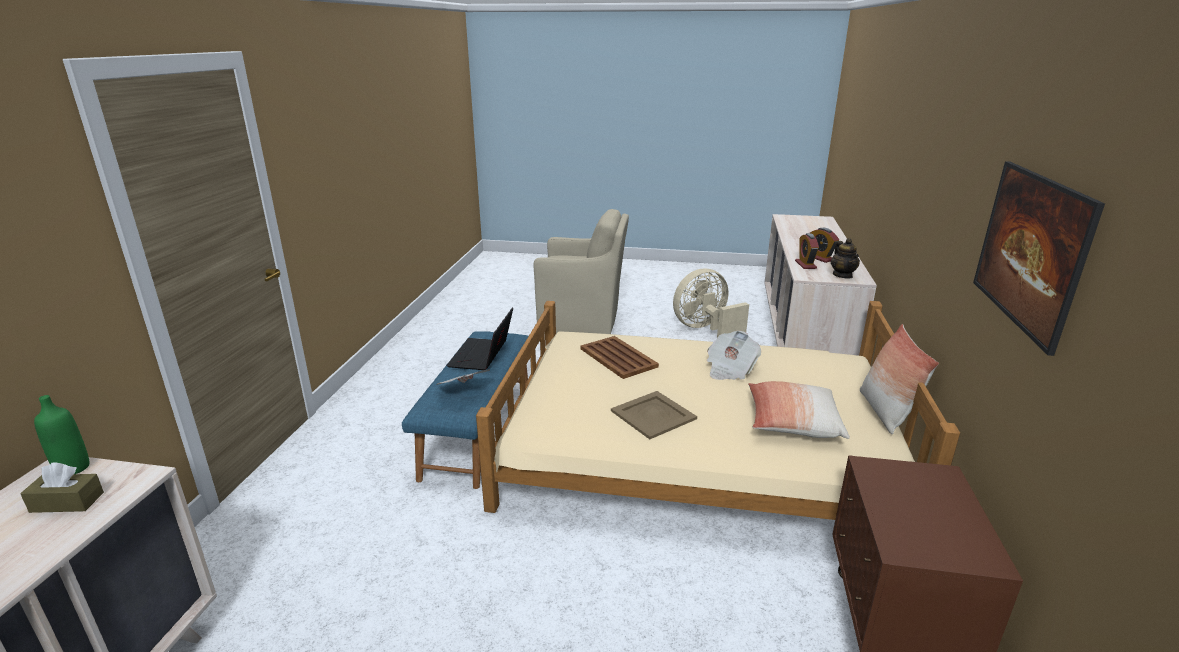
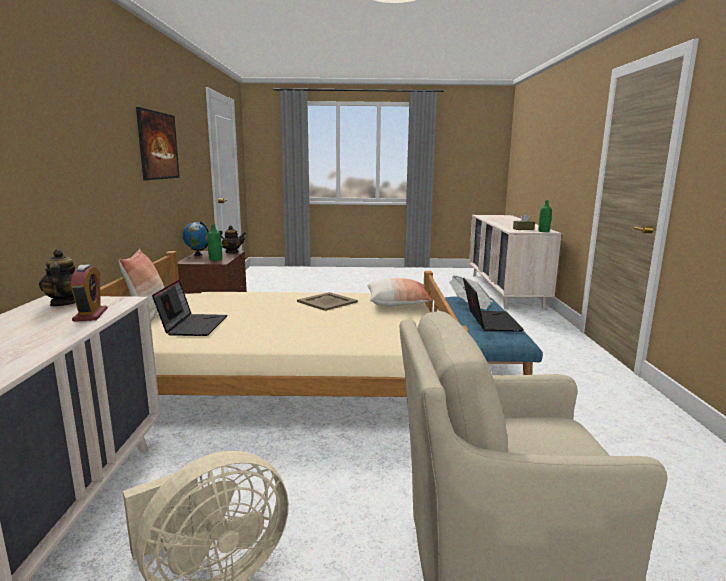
camera: 170 degrees right, 10 degrees down
(618, 358) = (362, 328): brown tray -> none
(730, 369) = (256, 326): newspaper -> none
(792, 423) = (230, 302): pillow -> pillow (398, 303)
(800, 375) = (193, 325): none -> laptop
(820, 258) = (38, 327): alarm clock -> none
(896, 487) = (215, 259): none -> green bottle
(904, 546) = (231, 252): none -> teapot
(975, 530) = (198, 255): none -> globe

